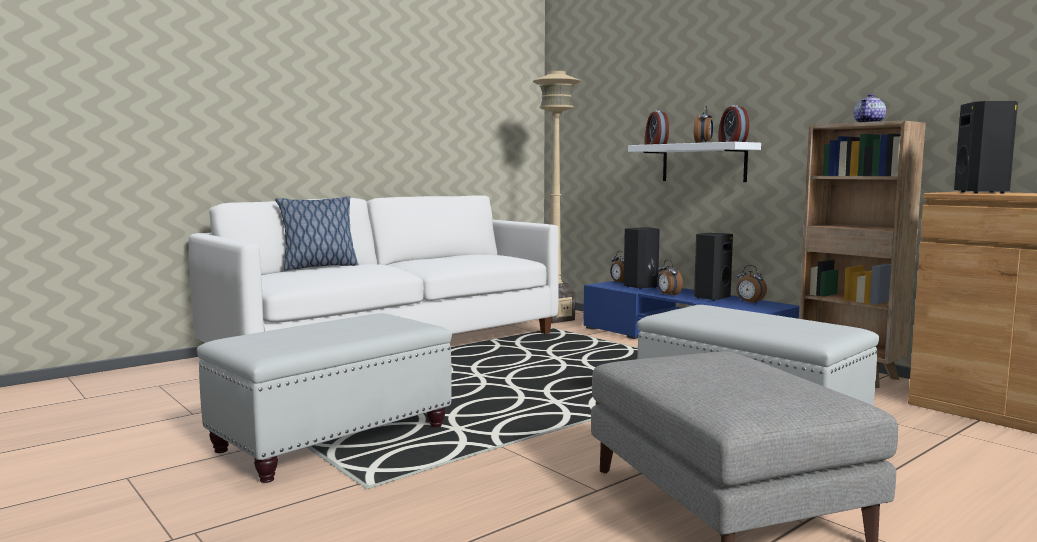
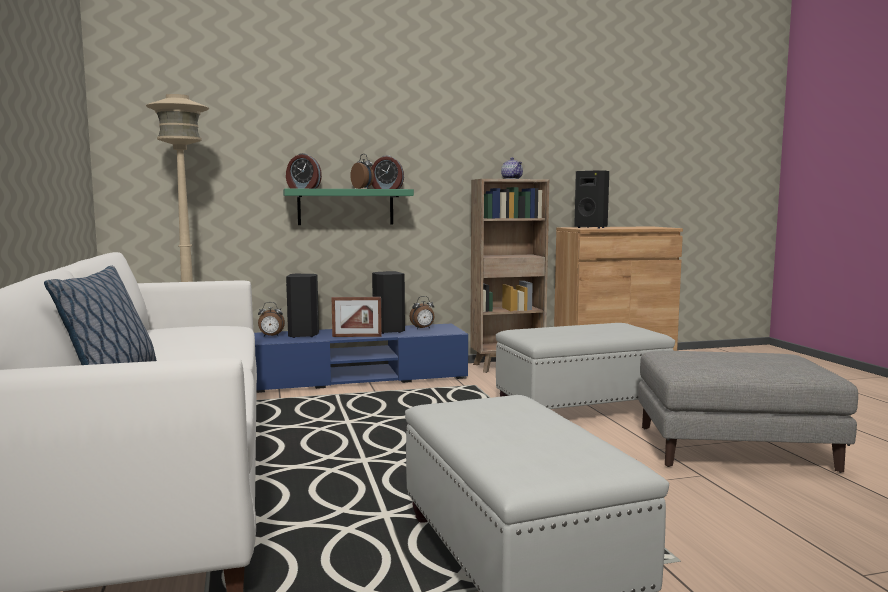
camera: 65 degrees left, 0 degrees up
(668, 295) = (357, 336): alarm clock -> picture frame
(703, 163) = (346, 207): white shelf -> green shelf

